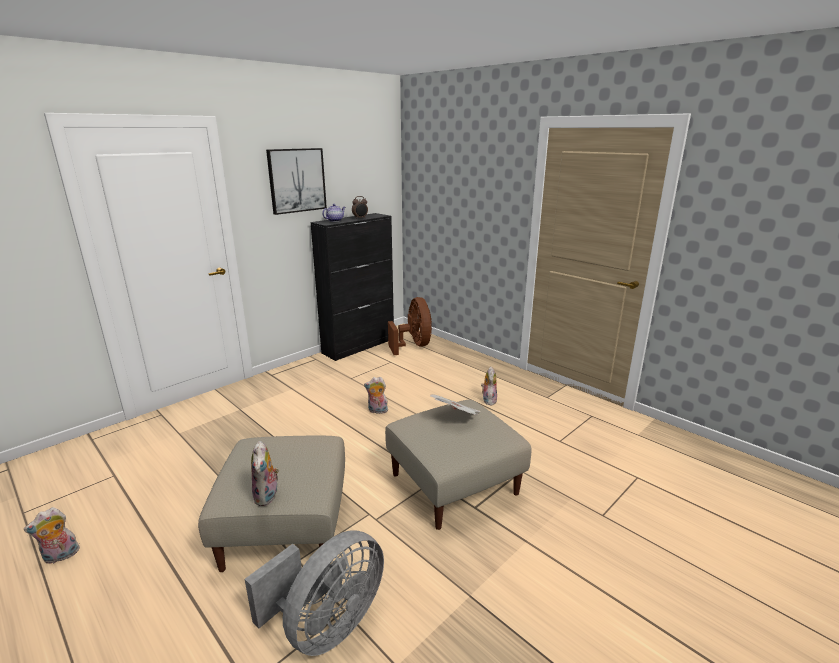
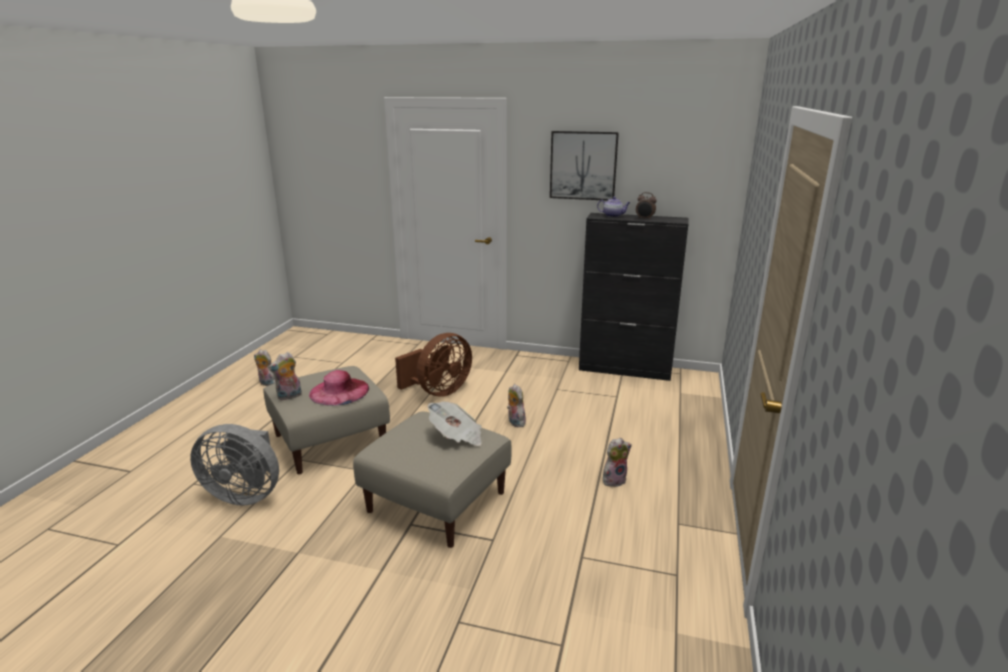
camera: 60 degrees right, 0 degrees up
(299, 458) = (339, 391): none -> pink hat
(414, 346) = (673, 396): brown fan -> brown fan (438, 392)

